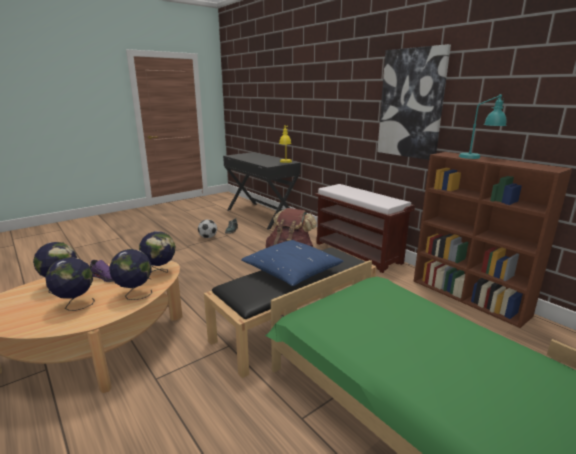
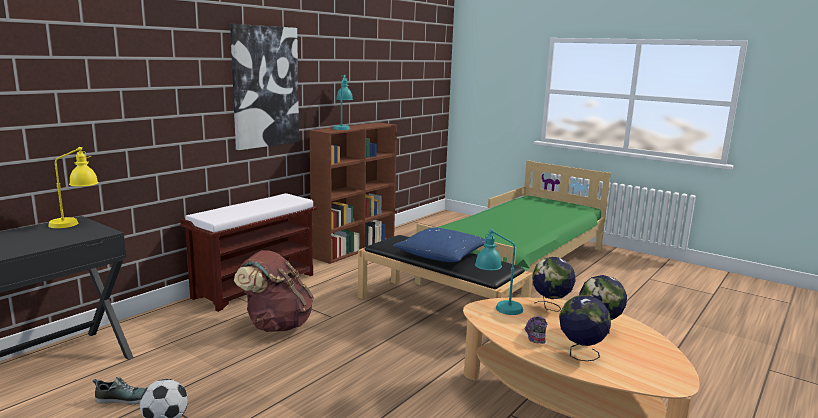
camera: 105 degrees left, 5 degrees down
(160, 272) = (497, 307): globe -> turquoise table lamp

